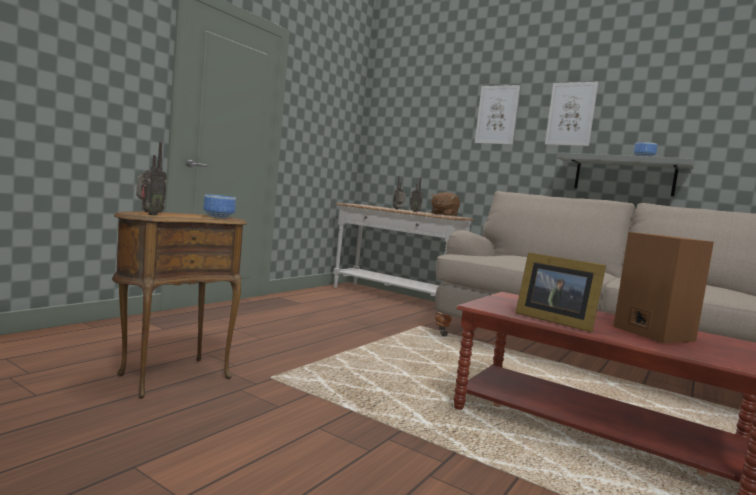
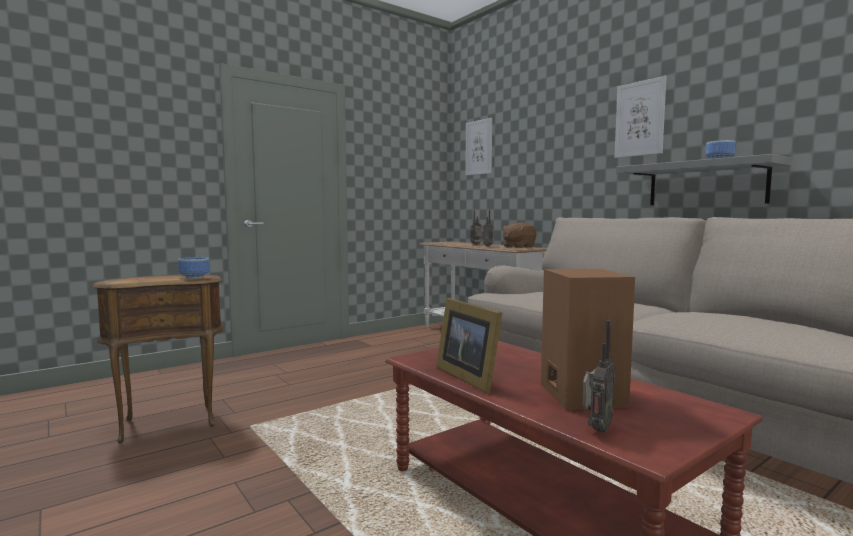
camera: 20 degrees right, 0 degrees up
(149, 214) = (117, 282): radio -> radio (596, 430)
(497, 115) = (565, 132): picture -> picture (479, 147)

